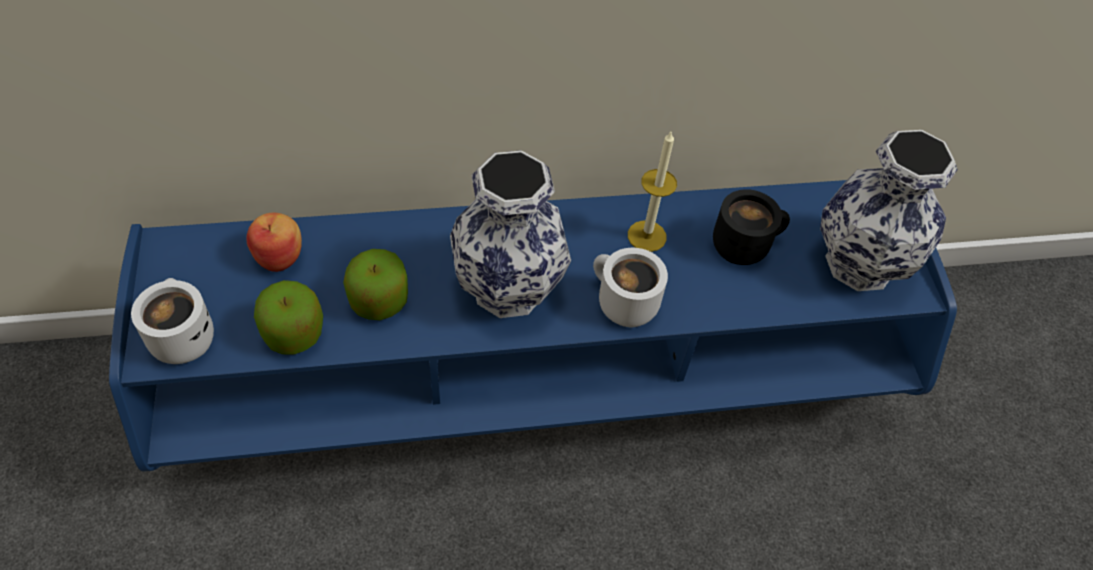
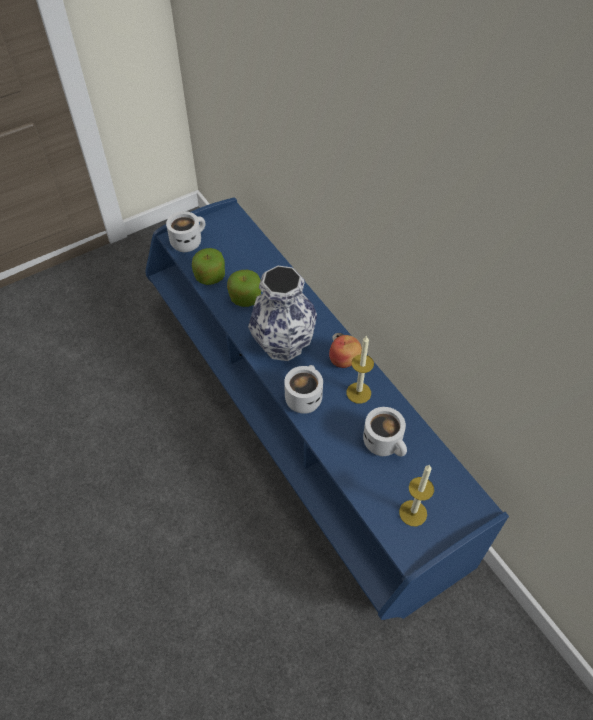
camera: 70 degrees right, 0 degrees up
(279, 256) = (249, 252): apple -> apple (344, 360)
(743, 243) = (385, 443): black mug -> white mug
(859, 262) = (413, 513): vase -> candle

